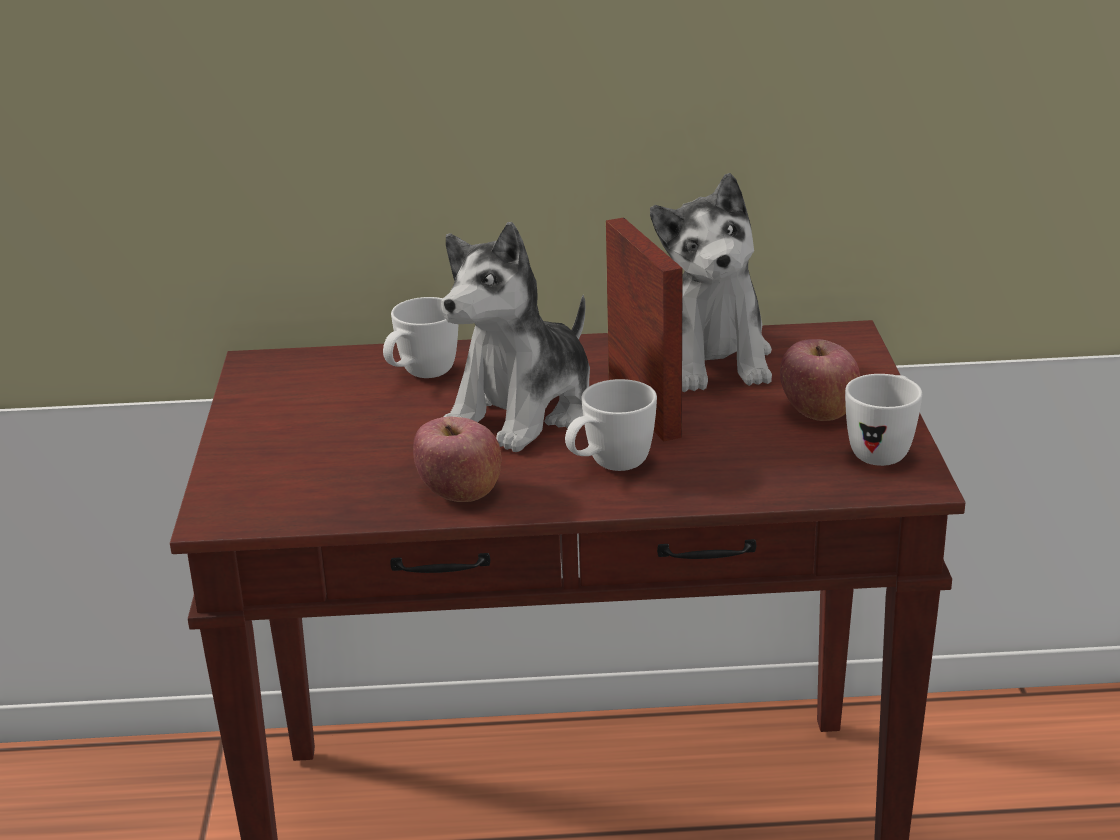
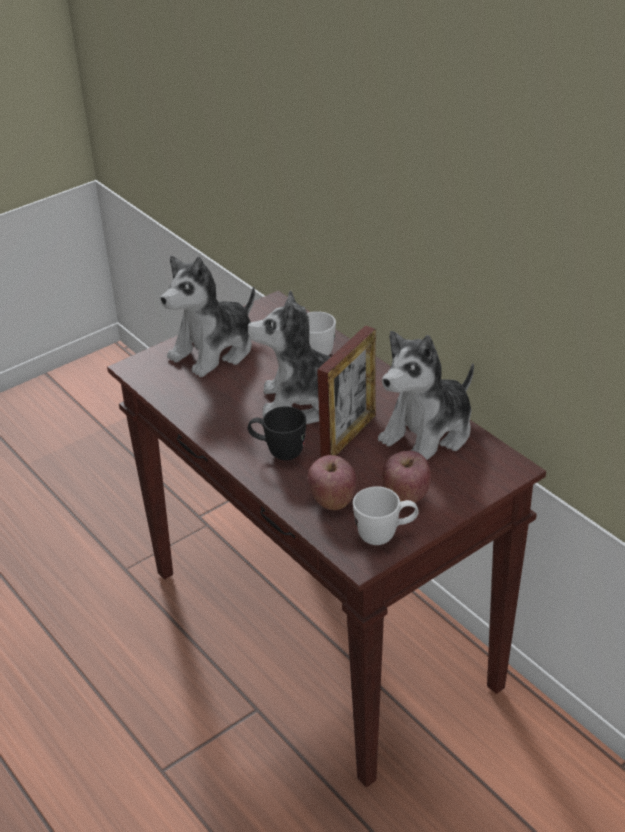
camera: 55 degrees right, 10 degrees up
(290, 440) = (214, 350): none -> plush toy
(459, 493) = (213, 419): apple -> apple (332, 500)
(609, 467) = (278, 452): white mug -> black mug

